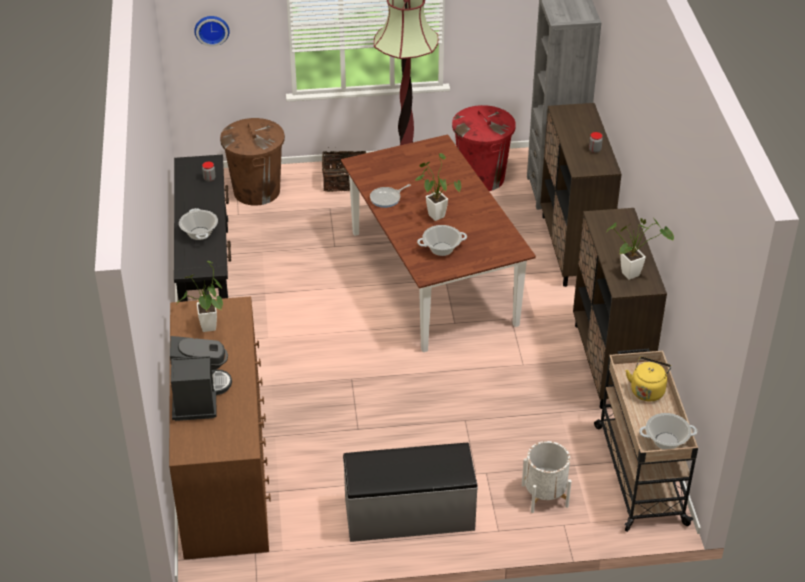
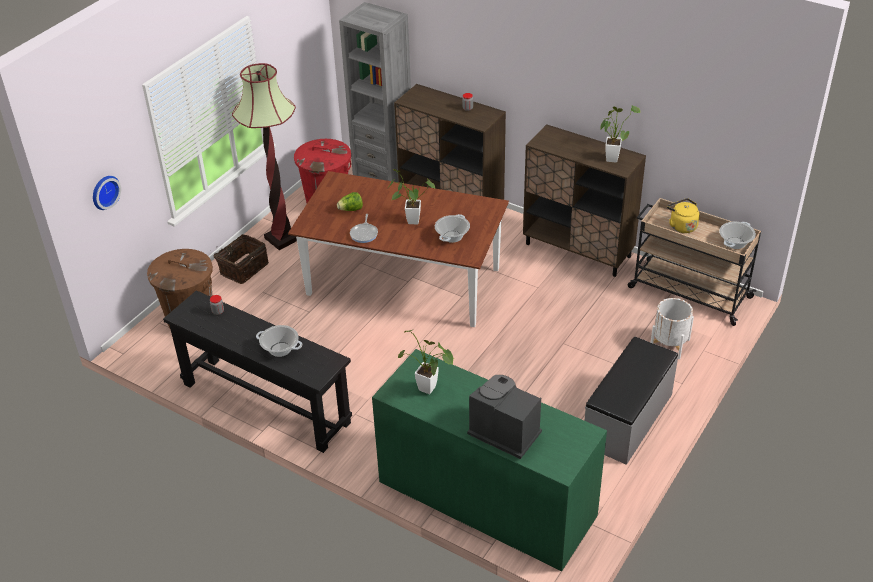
camera: 50 degrees left, 0 degrees up
(224, 469) = (486, 498): brown dresser -> green dresser
(410, 174) = (351, 209): none -> lettuce

